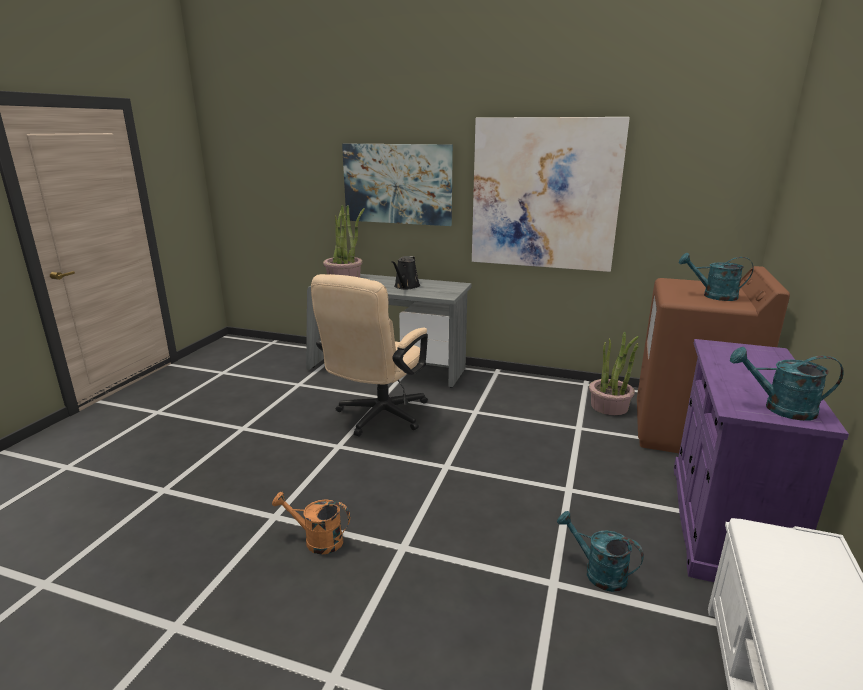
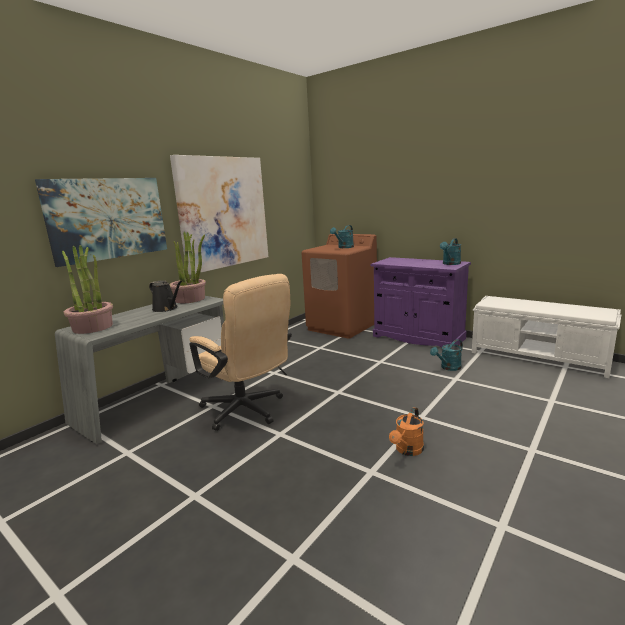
camera: 70 degrees left, 5 degrees down
(609, 406) = (303, 336): potted plant -> potted plant (190, 299)

